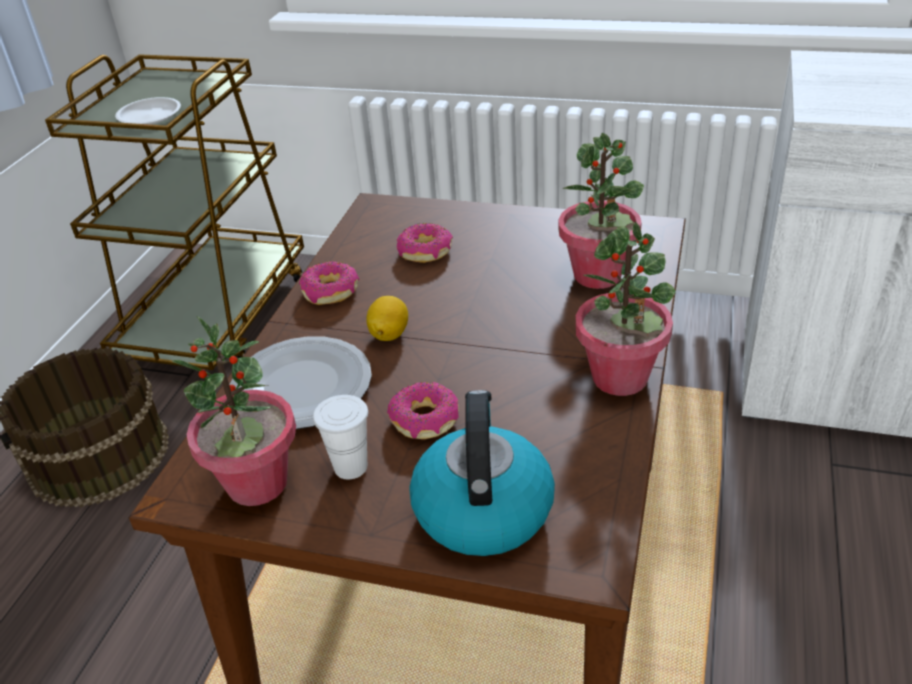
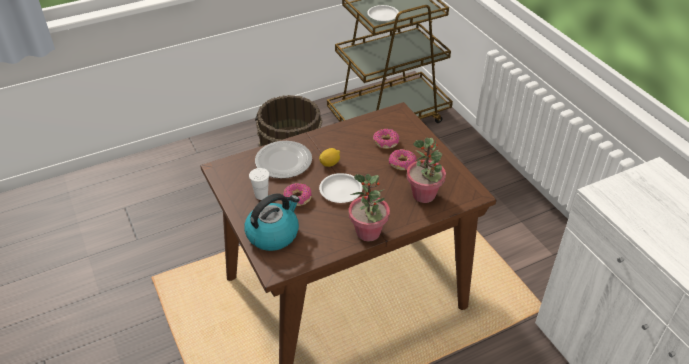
camera: 45 degrees right, 5 degrees up
(257, 484) = (235, 180): potted plant -> none
(331, 291) = (336, 135): donut -> donut (402, 163)
(474, 355) = (341, 190): none -> white plate

